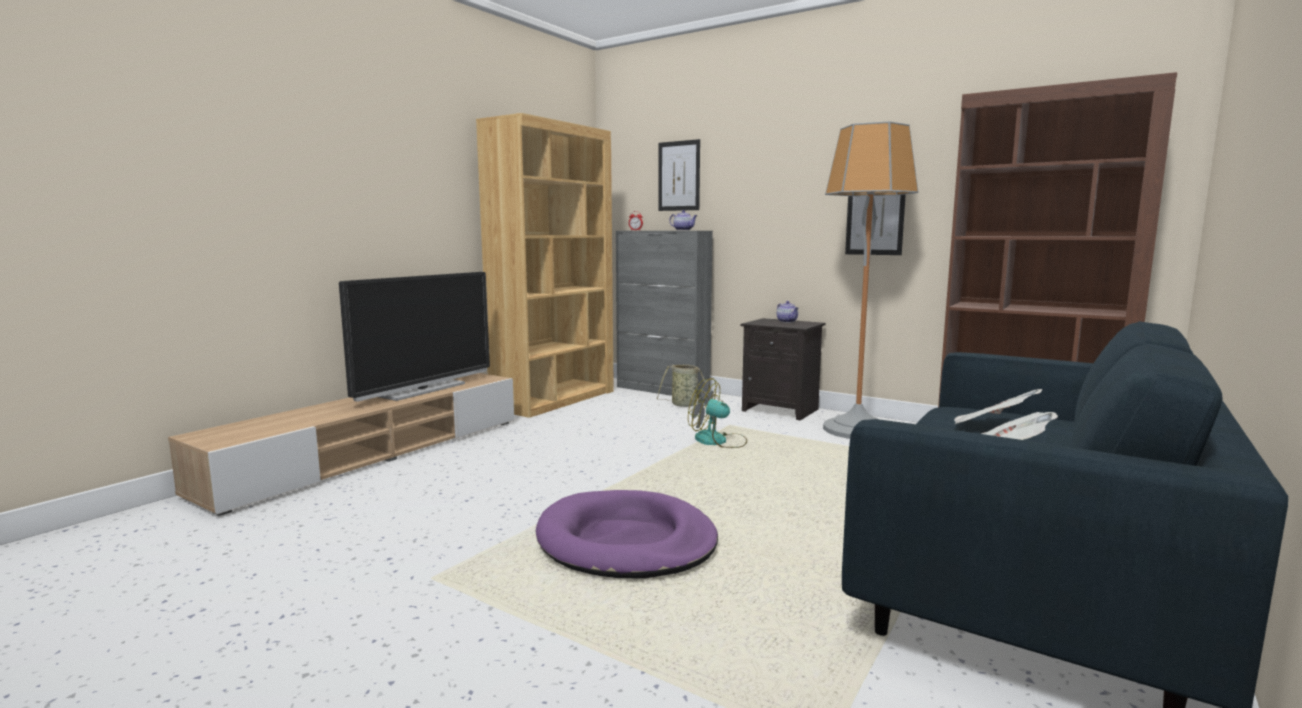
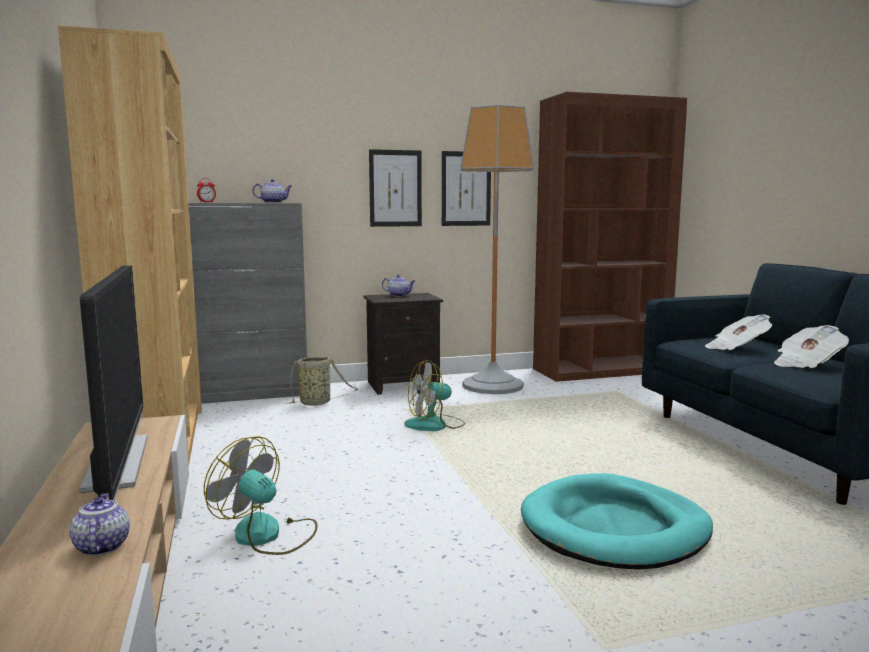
camera: 50 degrees left, 0 degrees up
(323, 416) = (101, 546): none -> teapot
(468, 460) = (267, 535): none -> fan
(626, 541) = (615, 528): purple dog bed -> turquoise dog bed
(679, 176) = (244, 137): picture -> picture (395, 188)

